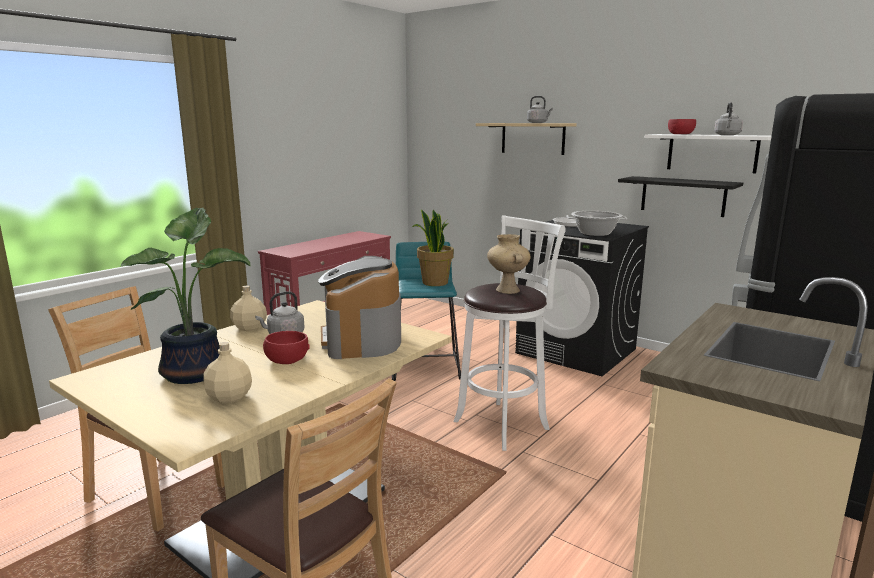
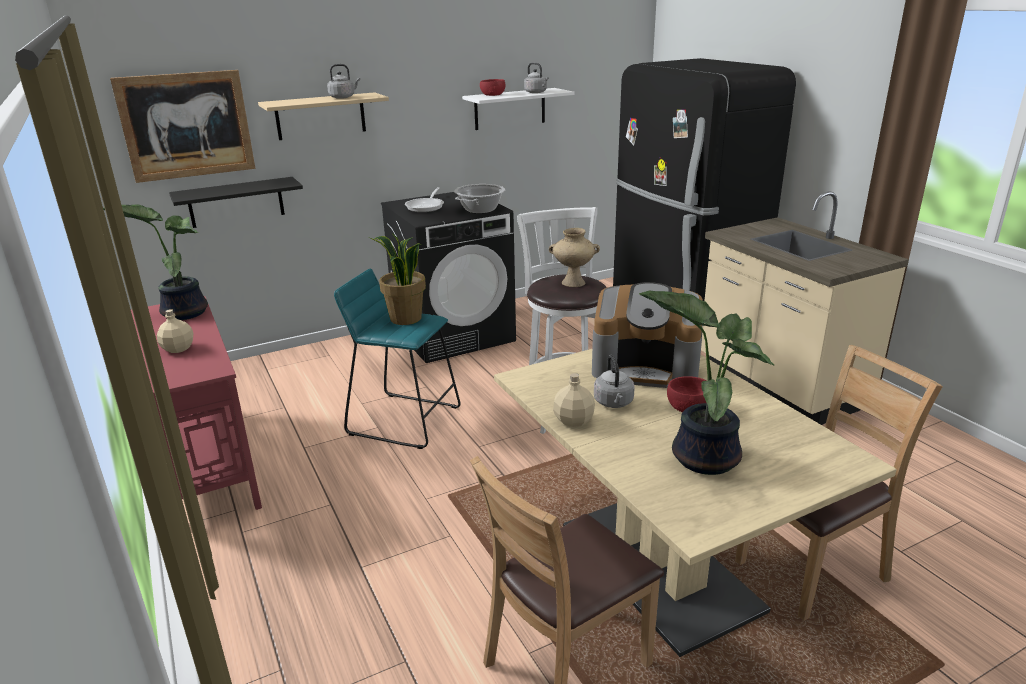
camera: 65 degrees left, 10 degrees up
(228, 397) = (773, 441): beige bottle -> beige bottle (178, 349)
(363, 237) = (183, 312): none -> potted plant
(452, 134) = (186, 125): none -> picture
(683, 196) = (492, 153): black shelf -> black shelf (236, 202)

